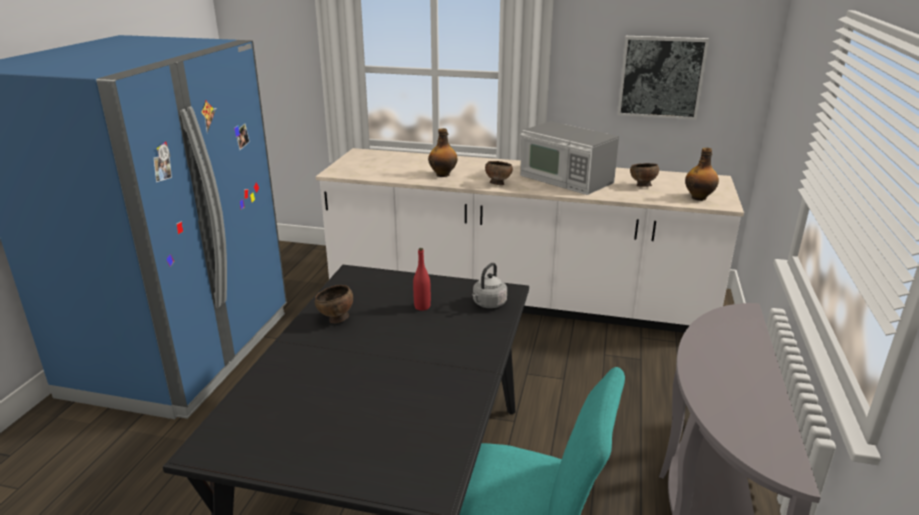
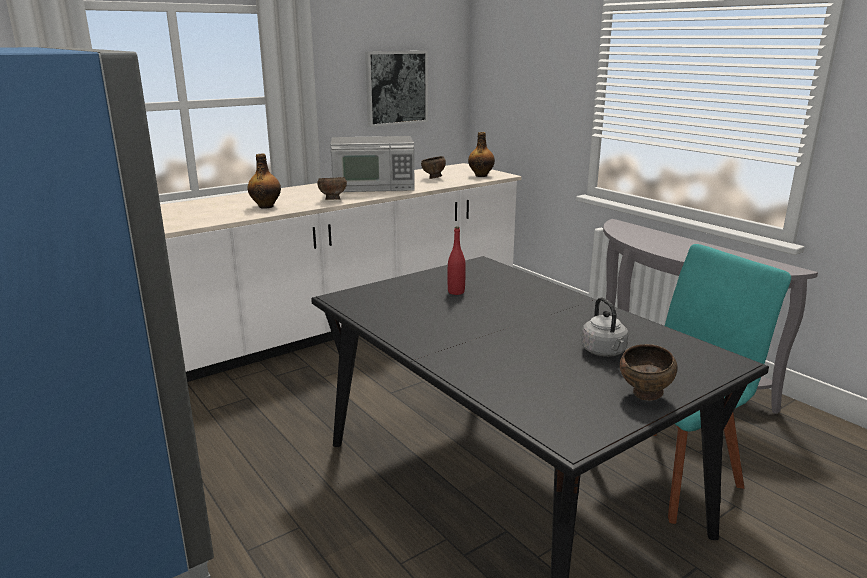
camera: 50 degrees left, 5 degrees down
(336, 320) = (419, 326): brown bowl -> brown bowl (645, 396)
(488, 304) = (491, 273): grey kettle -> grey kettle (604, 352)

